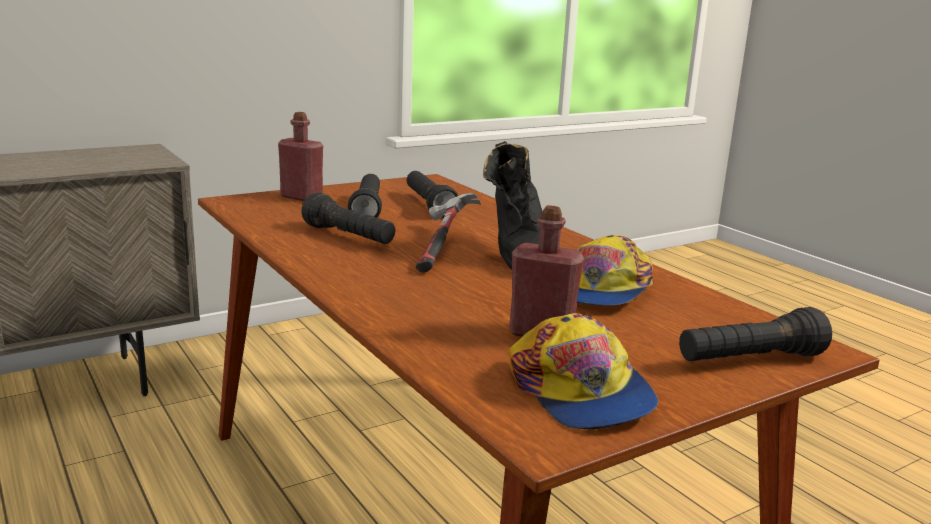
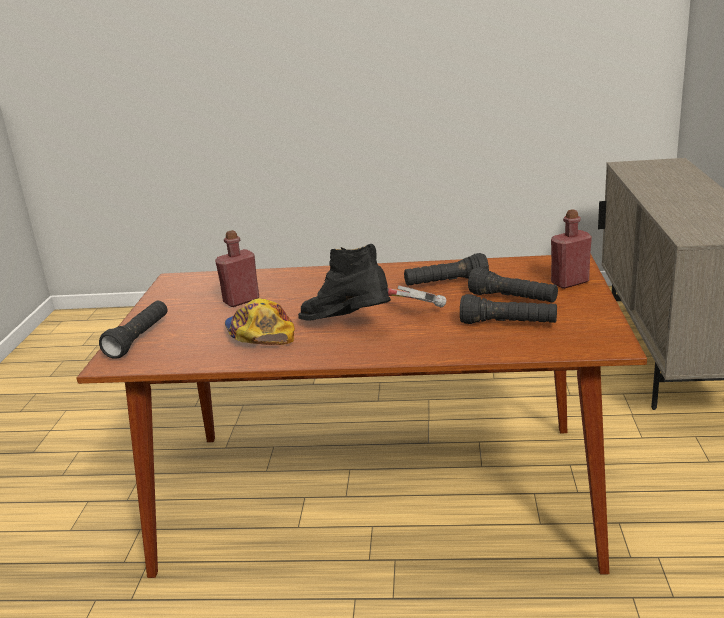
camera: 130 degrees right, 5 degrees up
(580, 392) = (187, 293): cap -> none

